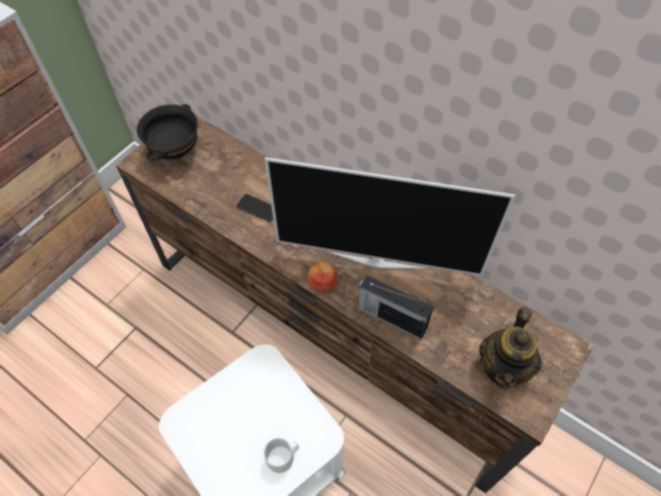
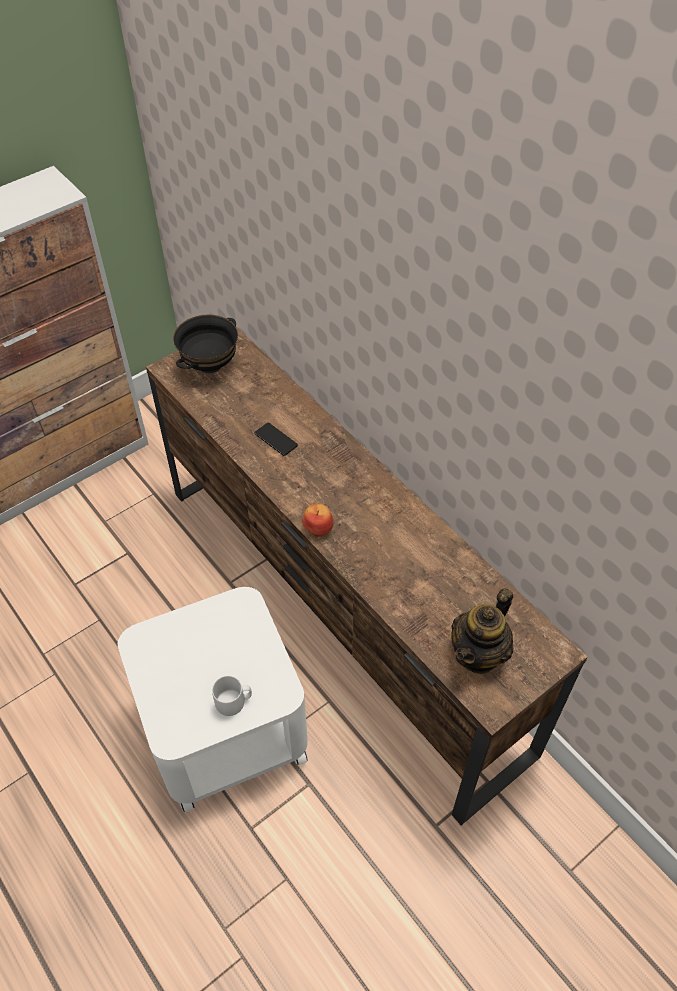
camera: 15 degrees right, 5 degrees down
(378, 259) = (384, 517): television -> none
(391, 317) = (377, 577): radio -> none

